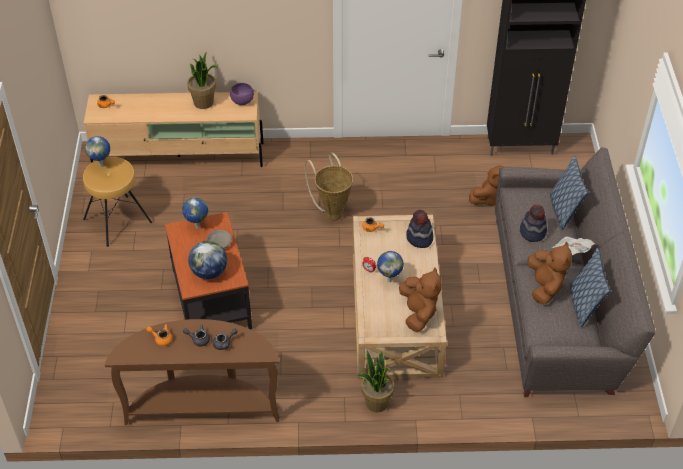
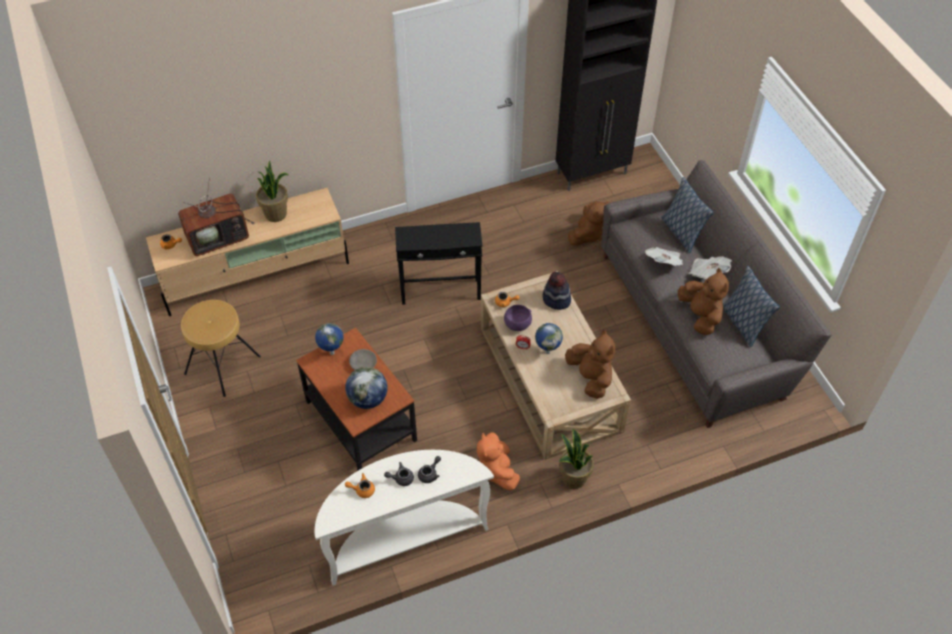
camera: 20 degrees left, 5 degrees up
(102, 165) = (198, 313): globe -> none
(148, 109) = (219, 237): none -> television
(203, 405) = (404, 538): brown console table -> white console table
(242, 101) = (316, 202): purple bowl -> purple bowl (517, 325)
(310, 374) = (497, 470): none -> orange plush toy
(332, 211) = (441, 292): basket -> black side table
(533, 232) = (664, 263): hat -> newspaper

